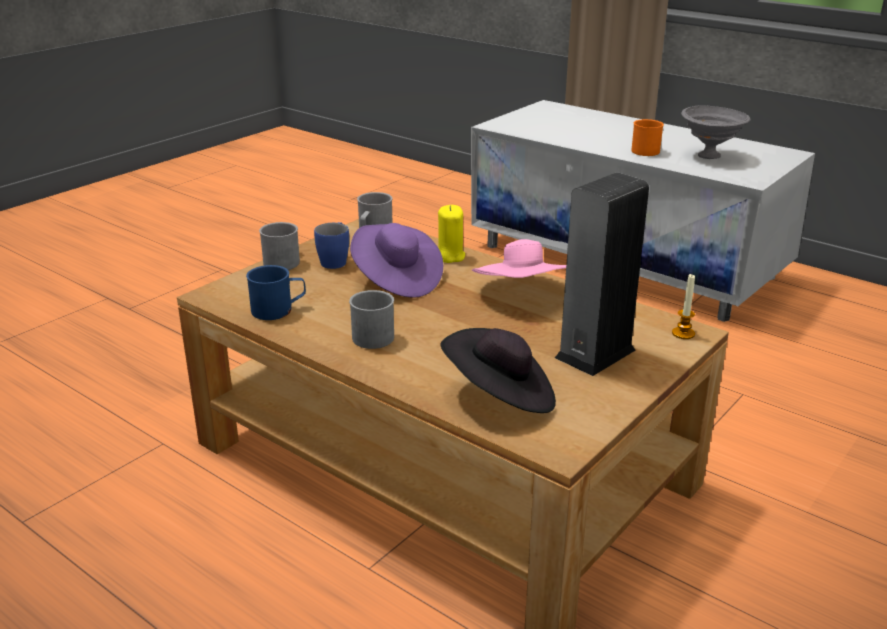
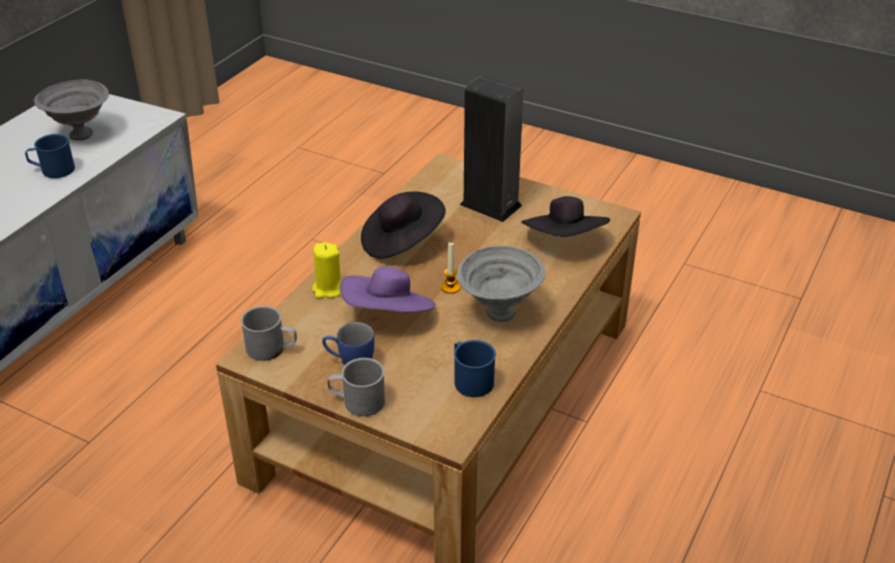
camera: 100 degrees left, 10 degrees up
(371, 335) = (499, 314): grey mug -> grey bowl
(522, 294) = (401, 242): pink hat -> black hat
(645, 150) = (53, 170): orange mug -> blue mug
(683, 333) = (448, 170): candle -> candle (450, 287)

